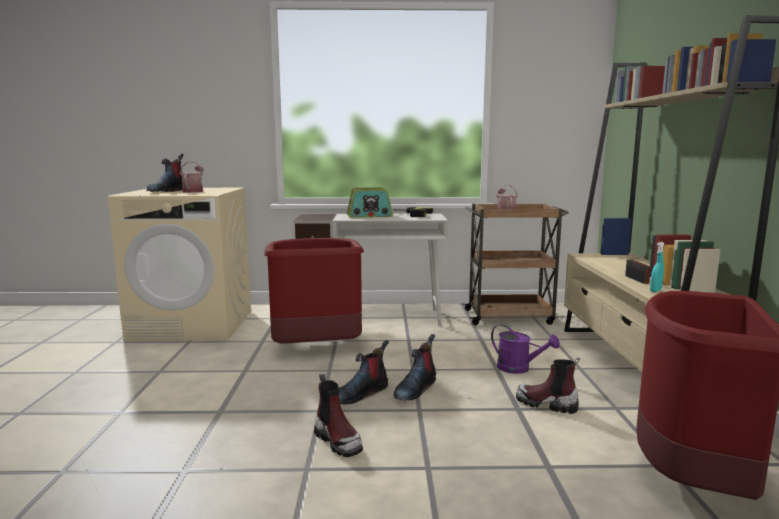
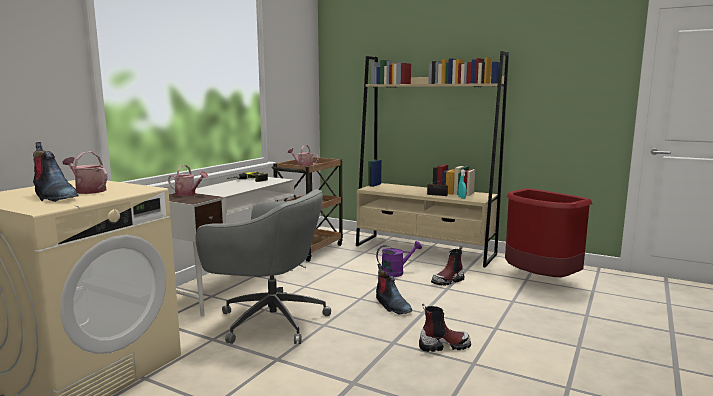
camera: 60 degrees left, 0 degrees up
(315, 348) = (269, 320): red trash can -> grey office chair
(328, 215) = (188, 194): none -> watering can
(360, 393) = (380, 324): boot -> none
(369, 216) = (224, 187): radio -> none

